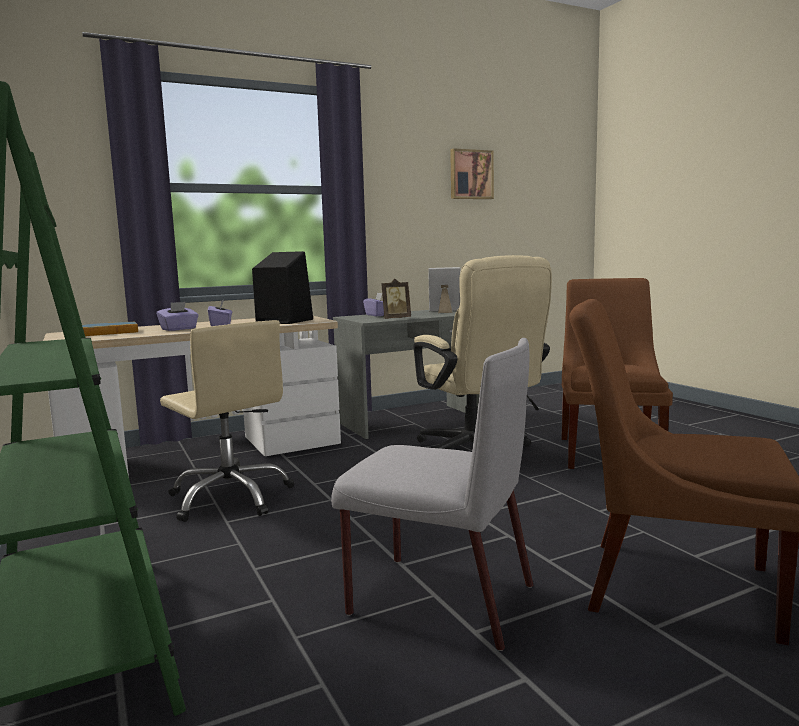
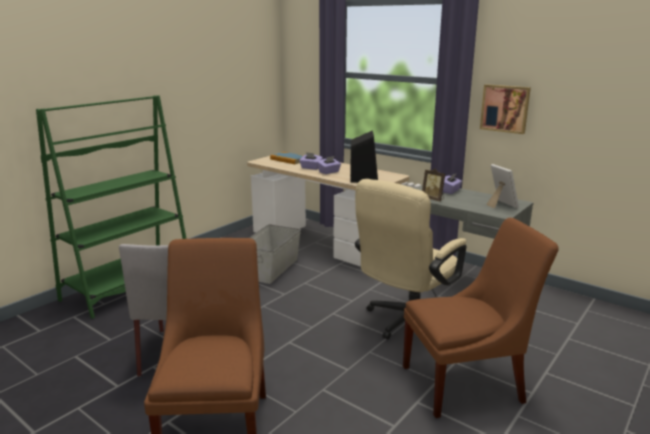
camera: 65 degrees right, 10 degrees up
(231, 497) = (271, 268): beige office chair -> grey storage box
(470, 174) = (605, 73): picture -> picture (505, 108)

